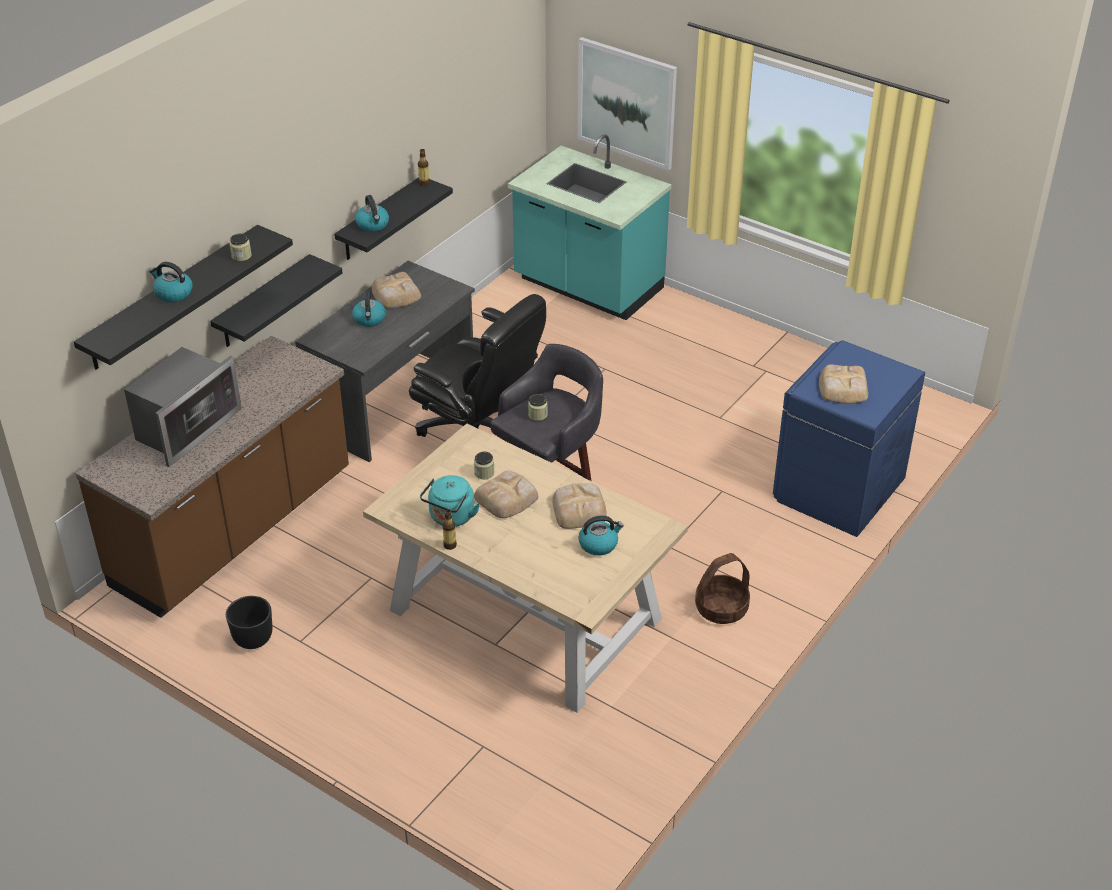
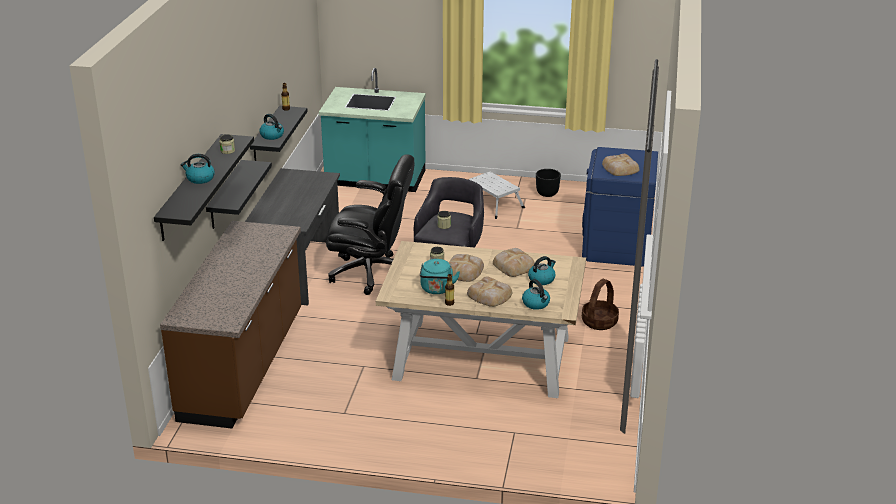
camera: 25 degrees left, 10 degrees down
(185, 427) = (218, 281): microwave -> none
(254, 639) = (310, 421): black planter -> black planter (547, 194)
(369, 319) = (284, 203): kettle -> kettle (536, 304)
(396, 295) = (290, 187): bread -> bread (490, 295)
(626, 103) = (386, 43): picture -> none
(716, 367) = (493, 203): none -> white step ladder

